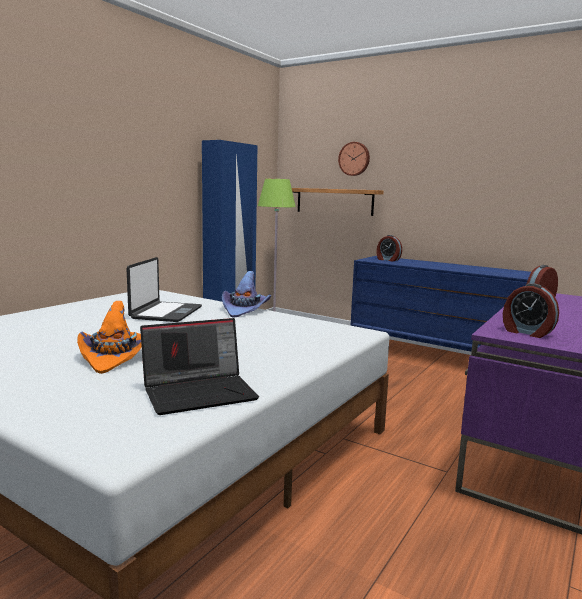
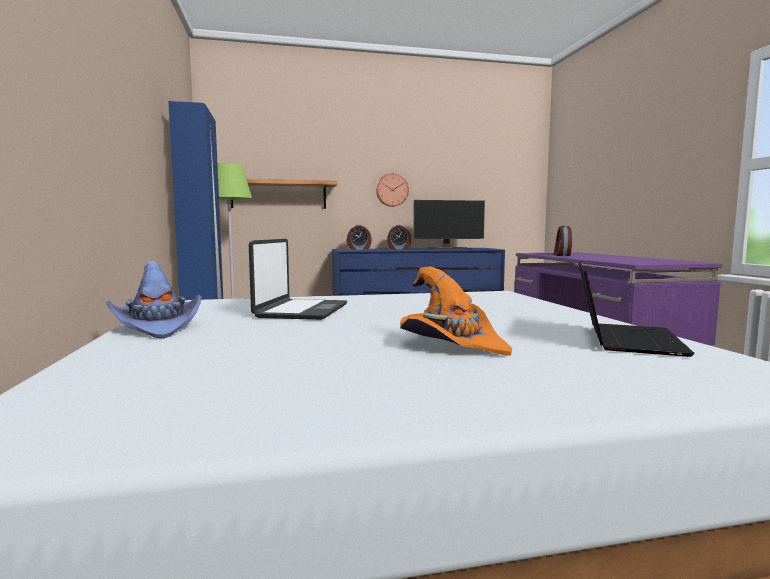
camera: 45 degrees left, 5 degrees down
(166, 313) = (301, 311): laptop -> laptop turned 45 degrees clockwise
(245, 310) = (360, 297): purple hat -> purple hat (158, 327)
(354, 159) = (299, 150): wall clock -> wall clock (392, 190)
(484, 270) = (447, 248): none -> monitor
(527, 332) = (641, 261): alarm clock -> alarm clock (399, 249)

